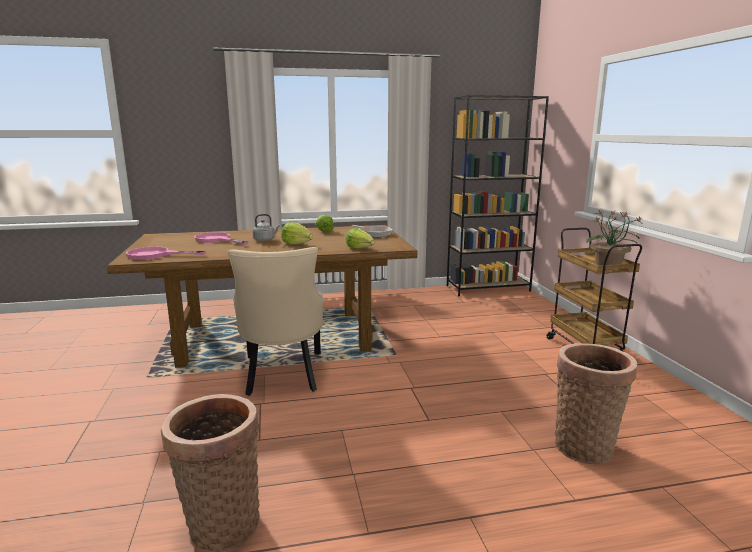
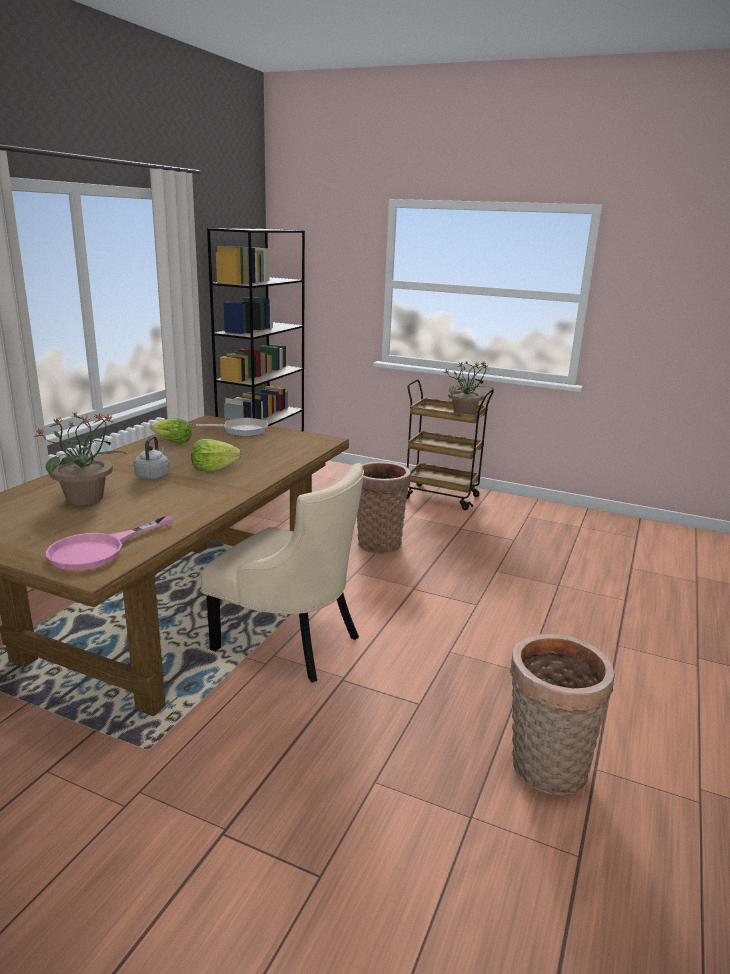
camera: 55 degrees left, 5 degrees up
(216, 240) = (86, 498): pink frying pan -> potted plant
(360, 248) = (298, 453): lettuce -> none
(585, 445) = (569, 566): basket -> basket (378, 542)

